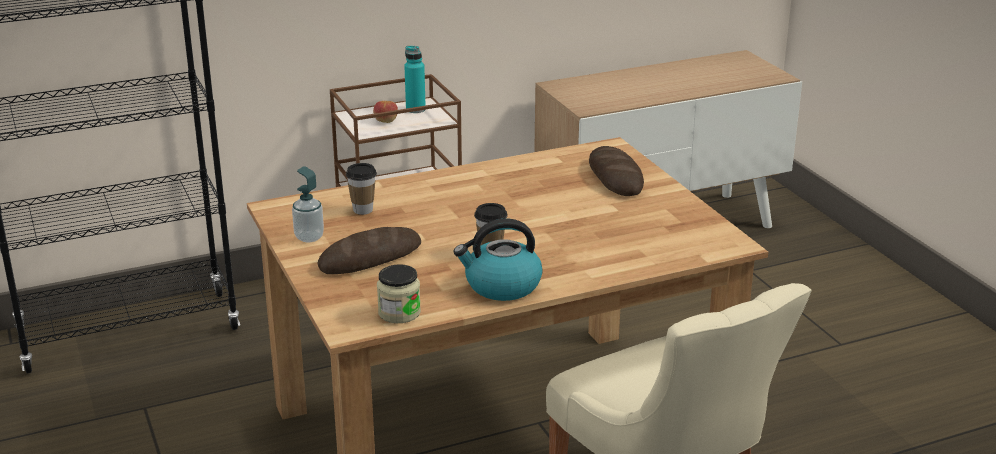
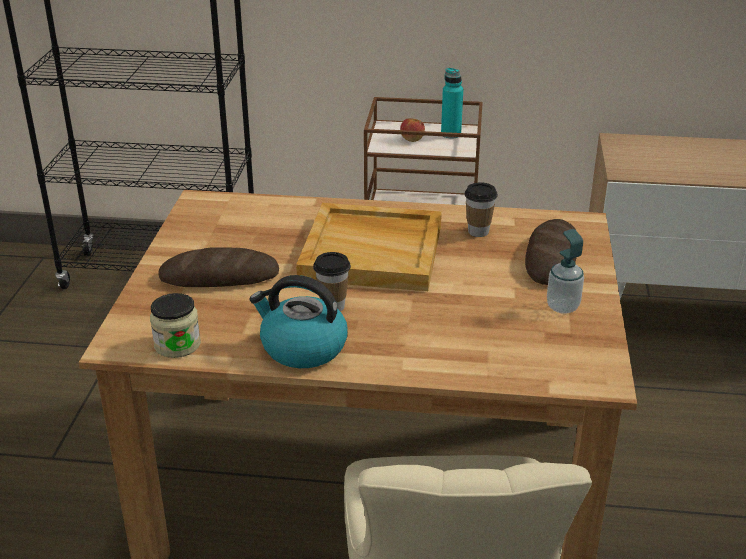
camera: 30 degrees right, 5 degrees up
(309, 237) = (193, 239): soap dispenser -> soap dispenser (562, 307)
(363, 210) = (269, 224): cup -> cup (478, 232)
(475, 207) = (373, 251): none -> beige tray

